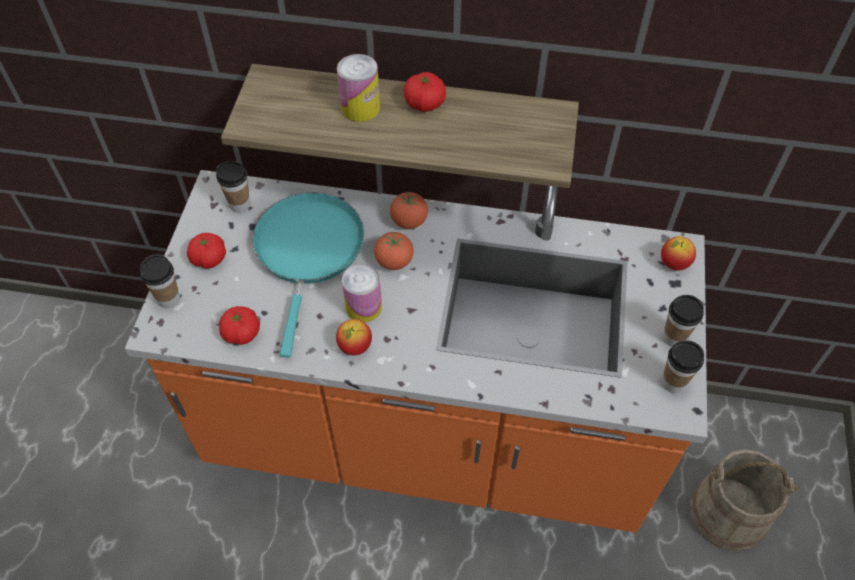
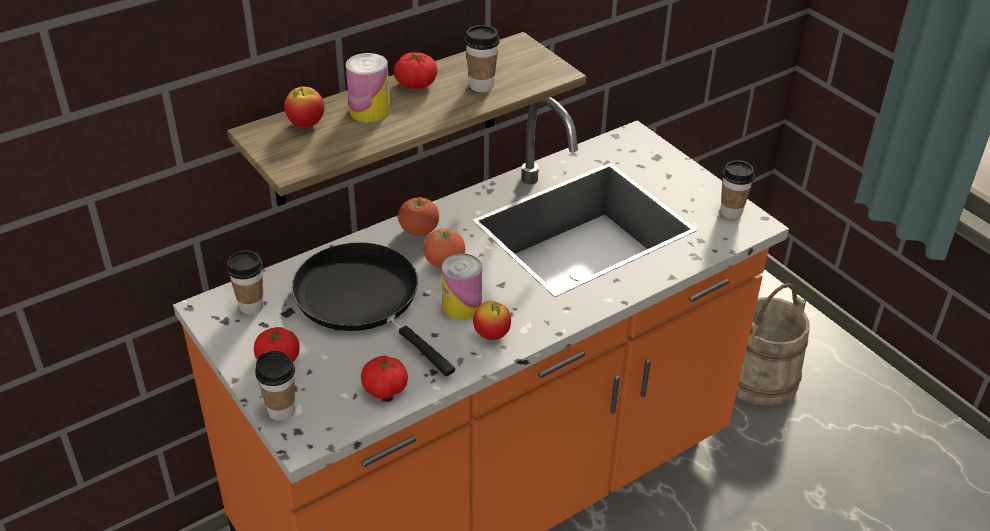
camera: 45 degrees left, 15 degrees down
(308, 251) = (363, 299): turquoise frying pan -> black frying pan
(674, 263) = (641, 146): apple -> apple (306, 124)
(674, 337) = (697, 187): cup -> cup (481, 85)

